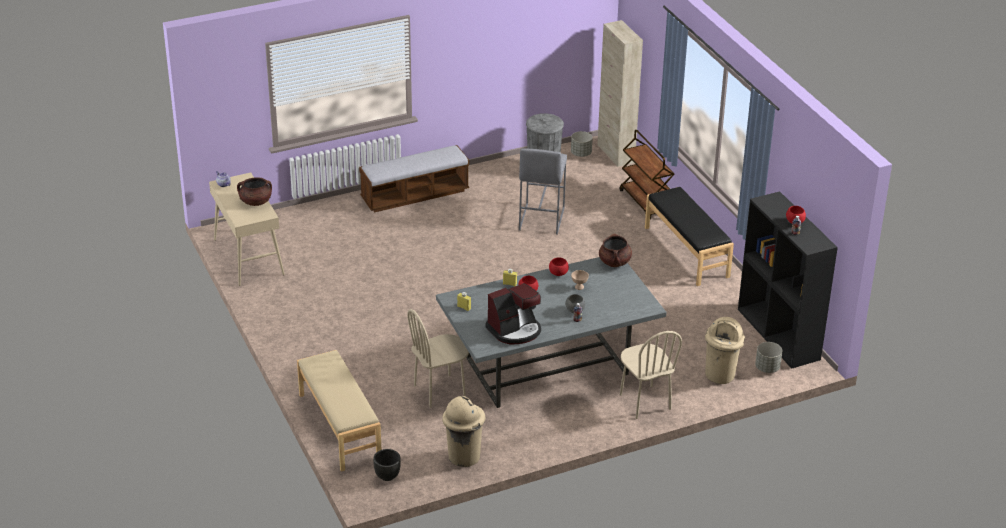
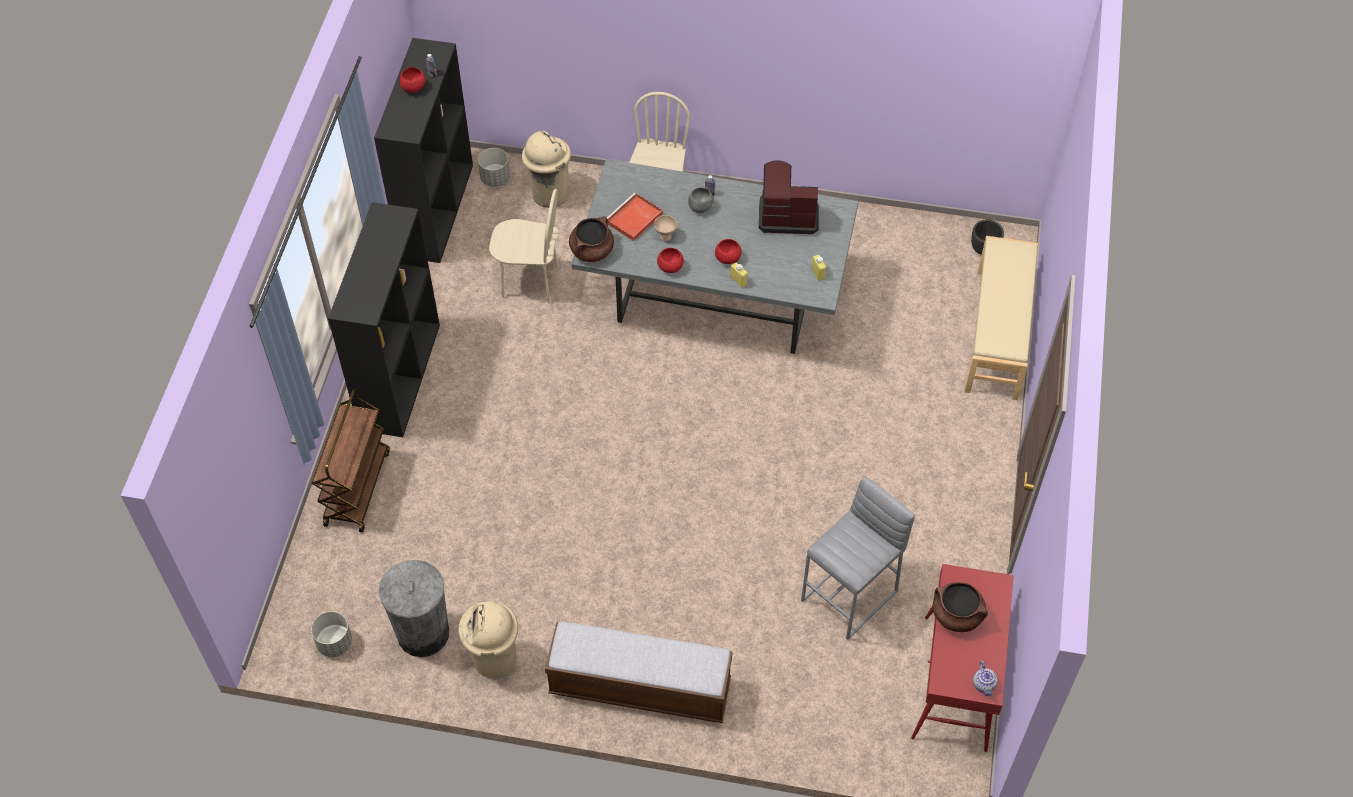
camera: 145 degrees left, 20 degrees up
(248, 257) = (955, 683): beige console table -> red console table
(439, 390) = (857, 325): beige chair -> beige chair (530, 282)
(463, 456) = (891, 233): beige trash can -> beige trash can (494, 660)
(541, 219) = (515, 535): grey stool -> grey stool (850, 596)
(609, 287) = (634, 219): none -> red tray
(615, 154) = (289, 613): beige cabinet -> none
(687, 252) = (399, 375): black bench -> black bookcase

